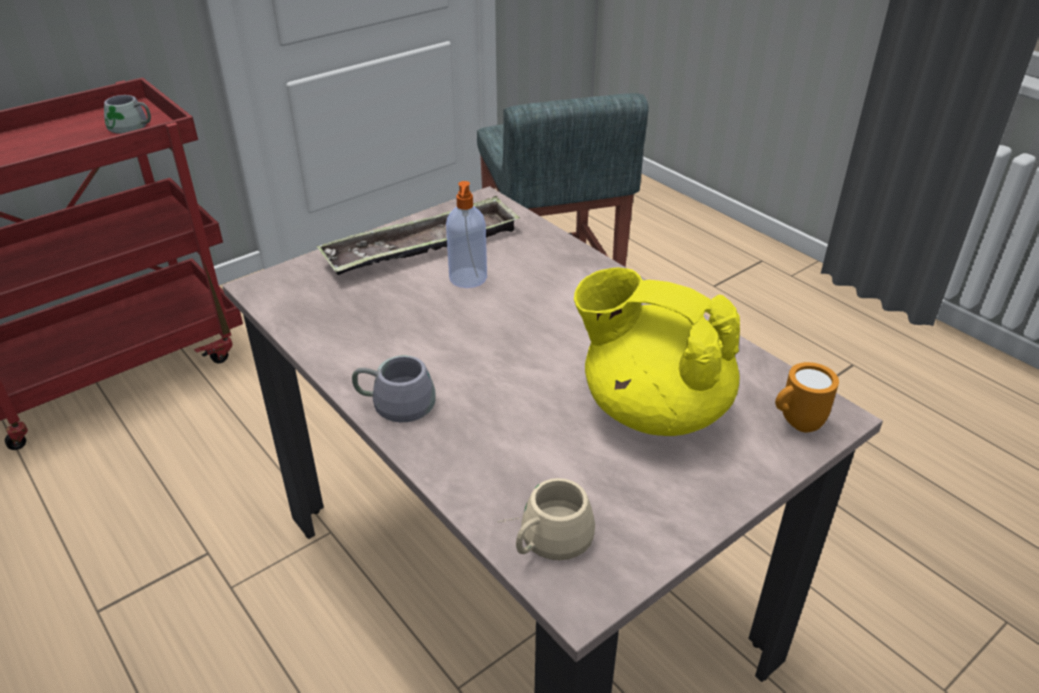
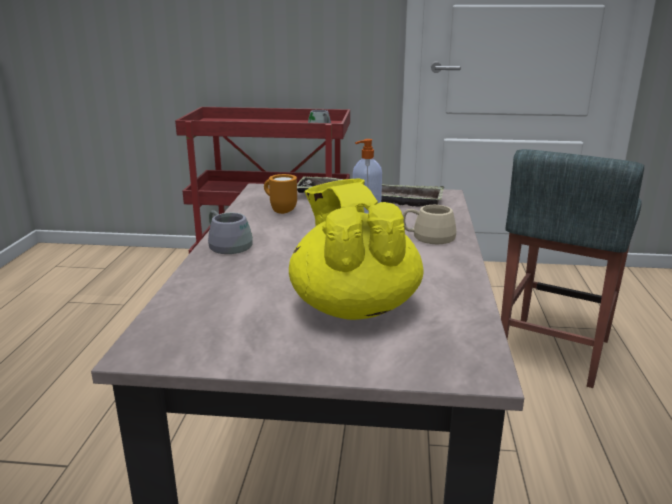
camera: 45 degrees right, 15 degrees down
(544, 535) = (178, 321): beige mug -> beige mug (427, 236)
(795, 424) = (438, 360): orange mug -> orange mug (280, 210)

